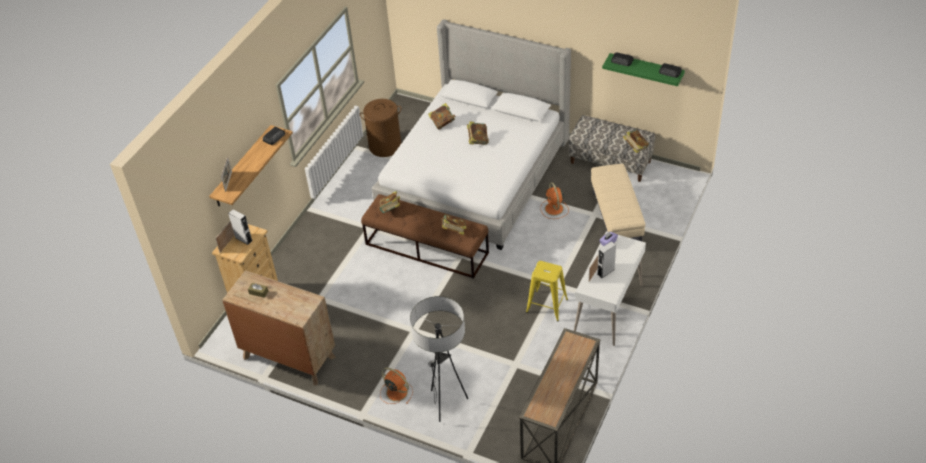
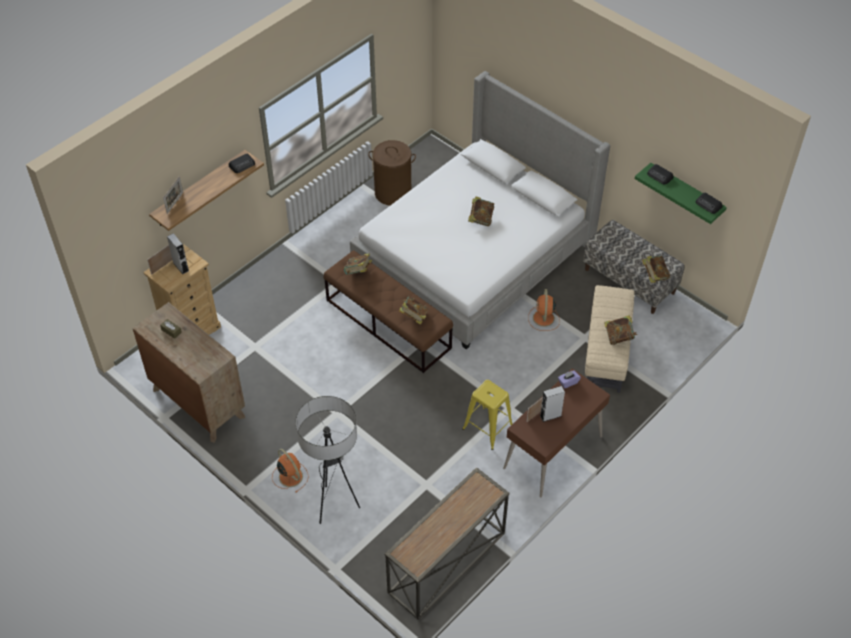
camera: 15 degrees right, 5 degrees up
(442, 123) = (451, 188): book -> book (619, 337)
(608, 309) = (553, 453): white desk -> brown desk

